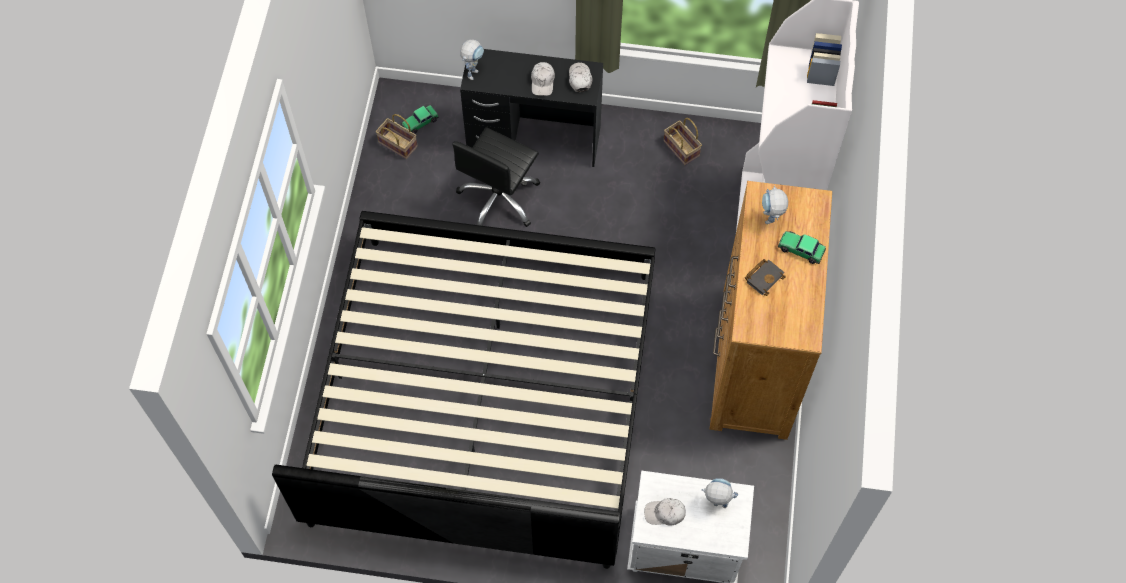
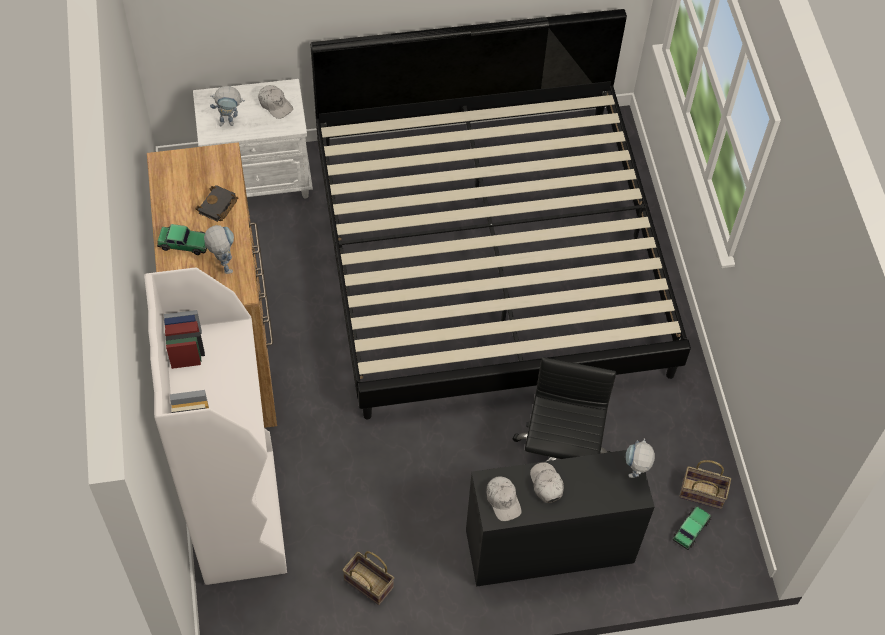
camera: 160 degrees right, 5 degrees down
(665, 513) = (275, 104): white cap -> white cap turned 60 degrees clockwise

